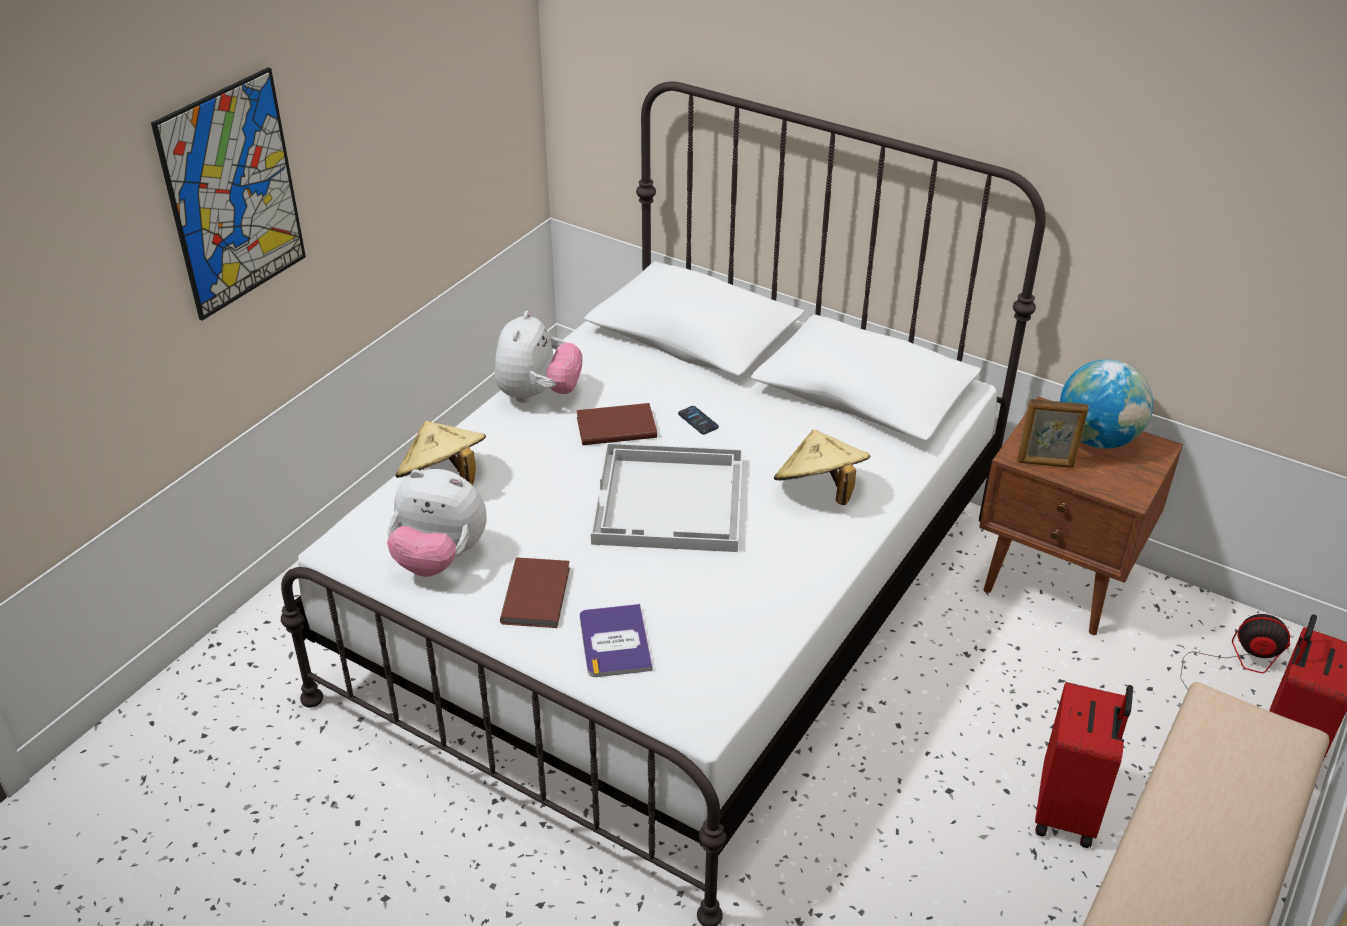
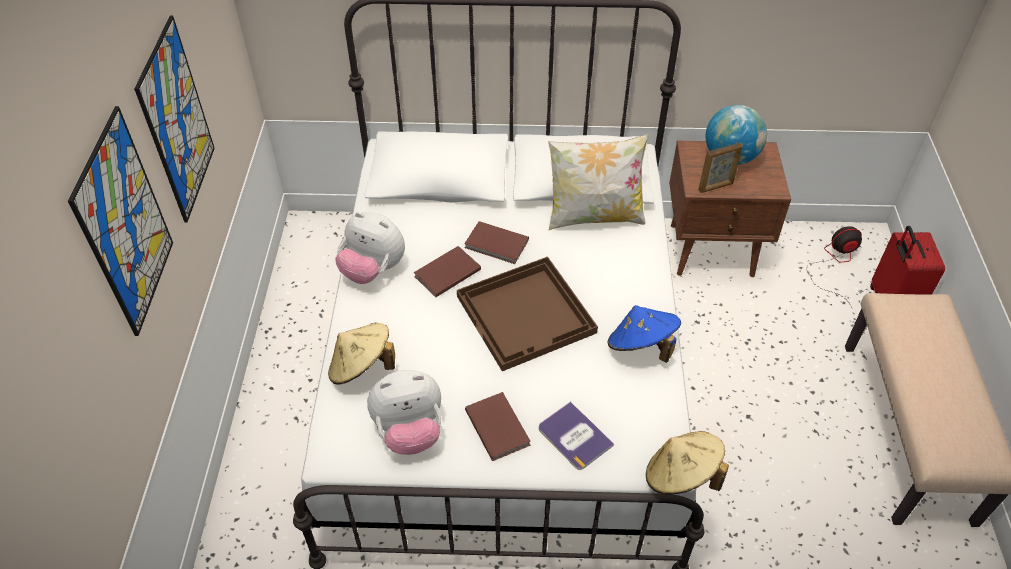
camera: 30 degrees left, 10 degrees up
(370, 134) = (177, 121): none -> picture
(538, 394) = (373, 270): plush toy -> plush toy turned 135 degrees clockwise
(670, 501) = (527, 315): white tray -> brown tray
(698, 421) = (496, 245): phone -> brown book
(779, 587) = (641, 347): none -> blue hat
(820, 491) = (611, 265): beige hat -> beige hat (681, 476)
(845, 434) = (594, 216): none -> pillow
(1069, 811) = (815, 396): red suitcase -> none

